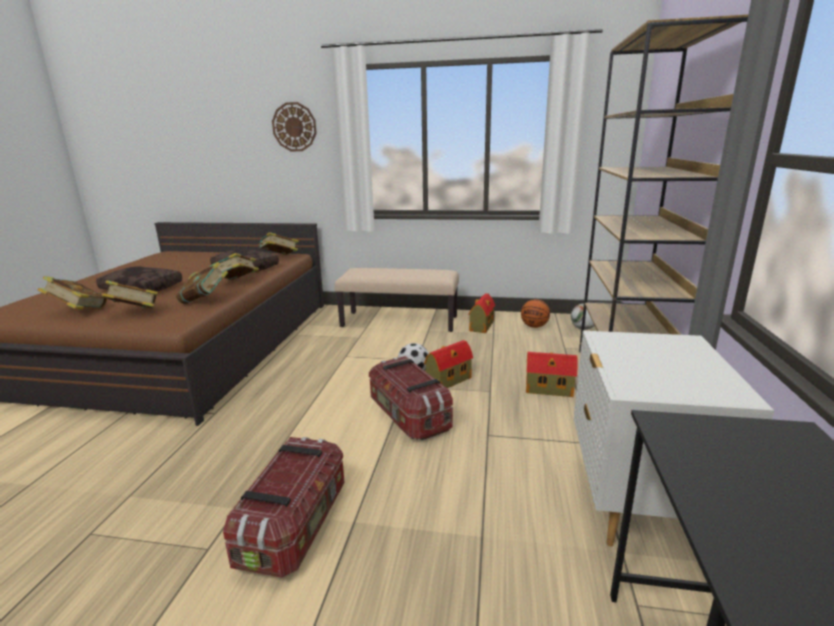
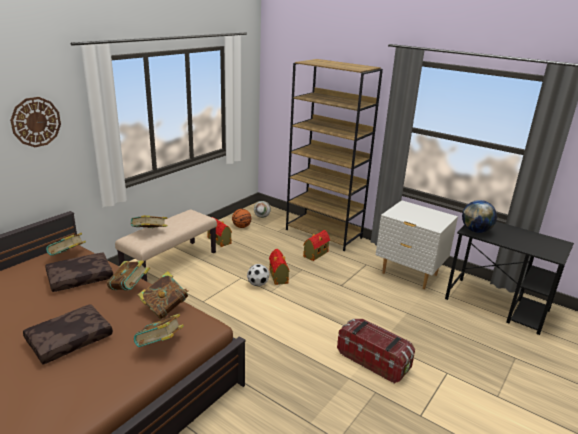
camera: 65 degrees left, 5 degrees up
(78, 312) = (108, 380): book -> book (149, 233)
(408, 416) = (305, 301): storage box -> none
(695, 437) = (476, 231): none -> globe

